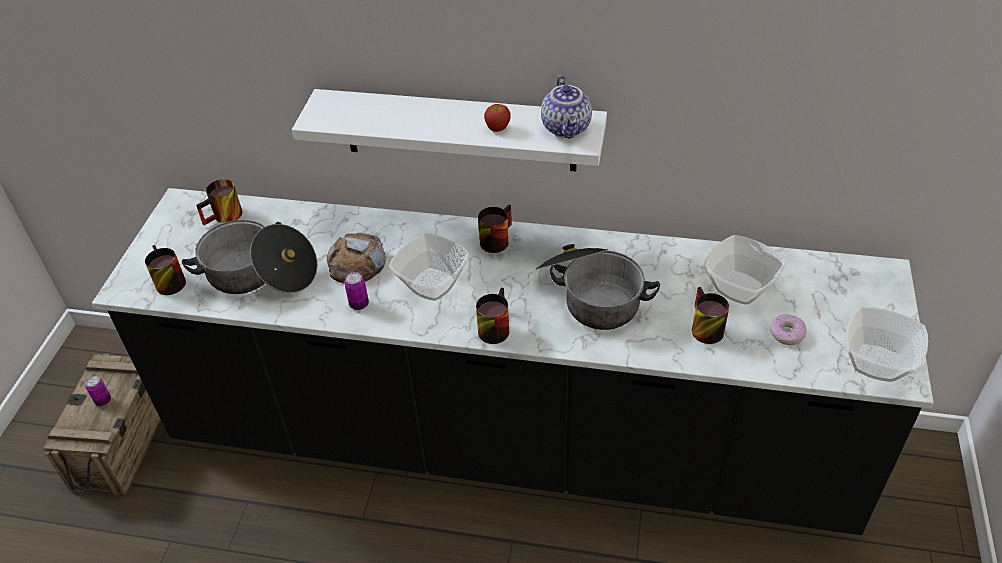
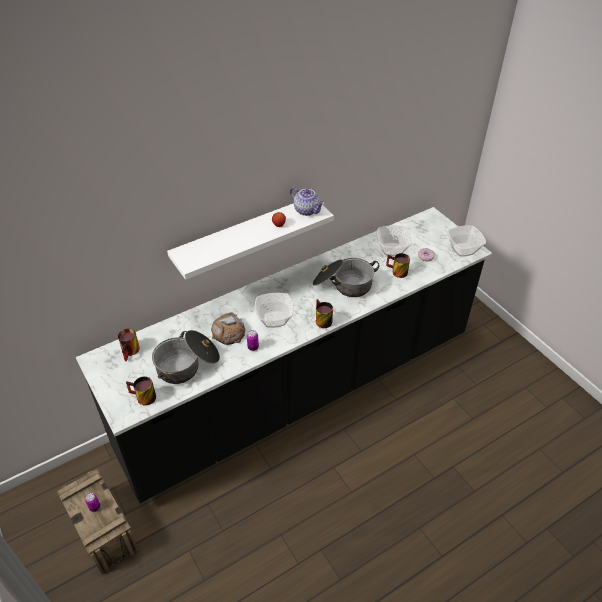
camera: 45 degrees left, 0 degrees up
(495, 238) = (276, 285): mug -> none

